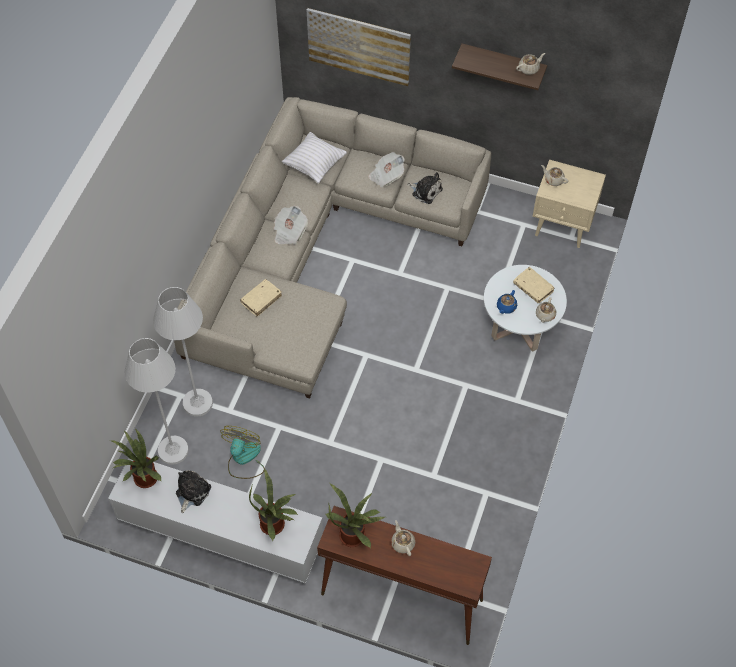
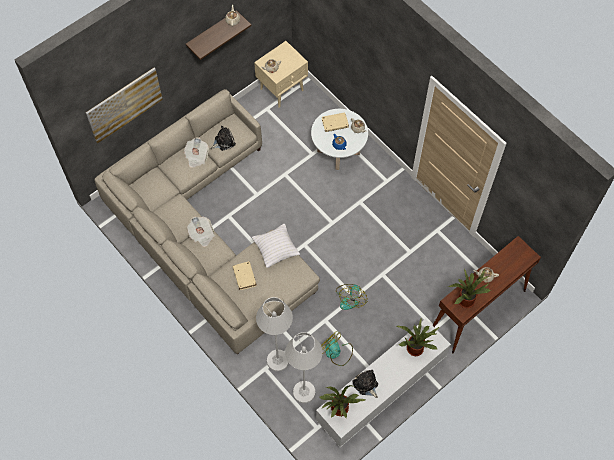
camera: 60 degrees left, 5 degrees up
(314, 165) = (158, 193): white pillow -> white pillow (276, 250)
(326, 439) = (350, 297): none -> fan

